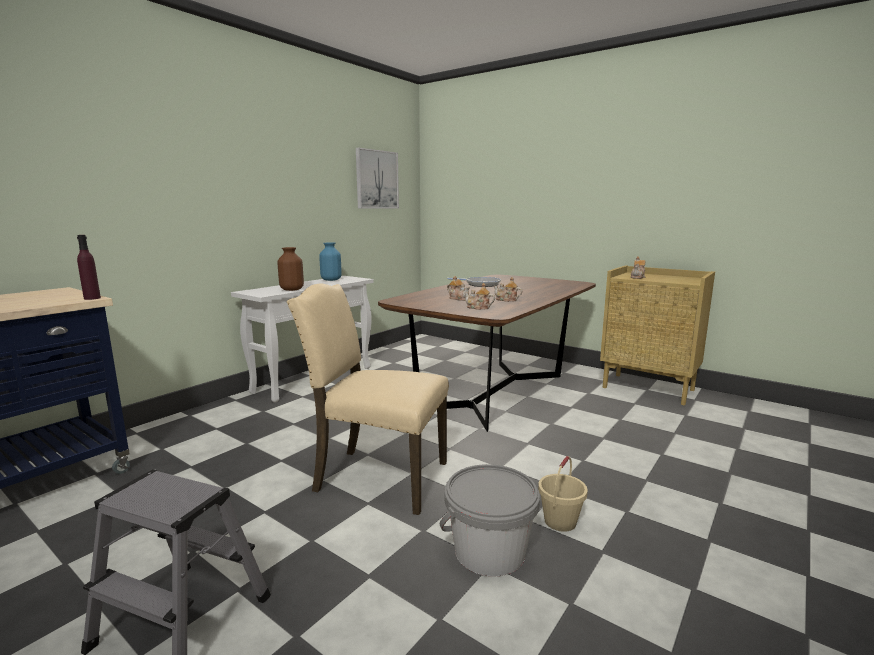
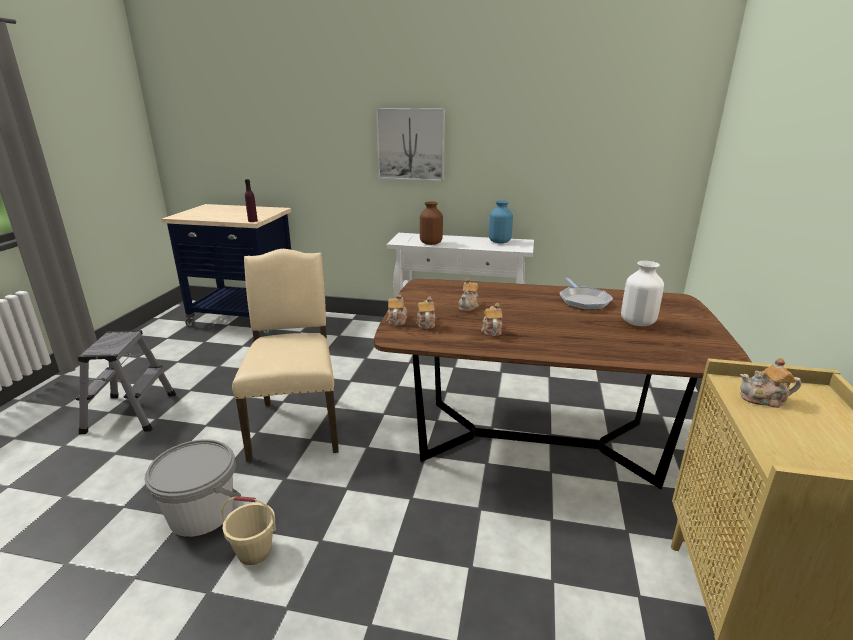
camera: 65 degrees right, 10 degrees up
(376, 179) = (617, 125): picture -> picture (411, 144)
(463, 312) = (397, 320): none -> teapot
(523, 283) = (638, 322): none -> white vase

